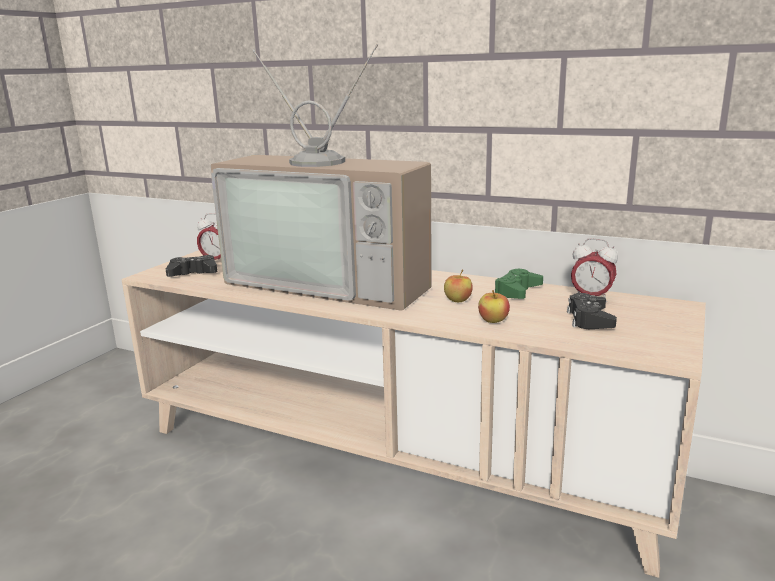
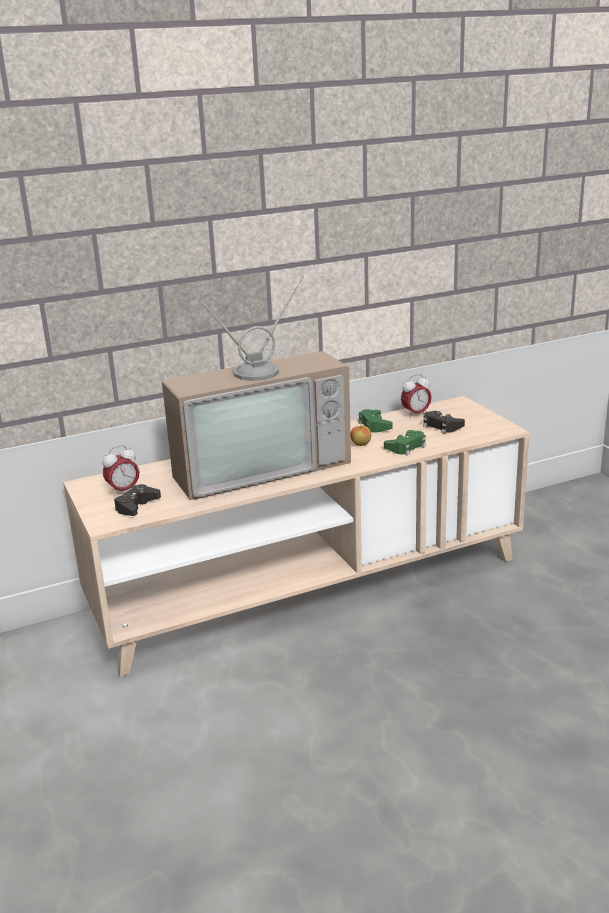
camera: 50 degrees left, 5 degrees up
(493, 321) = (406, 447): apple -> green game controller

